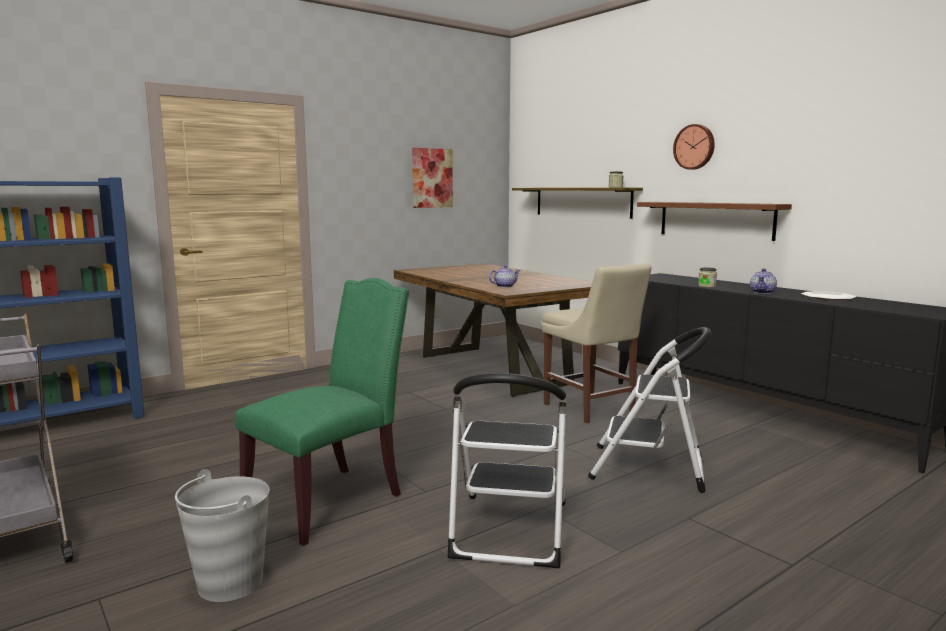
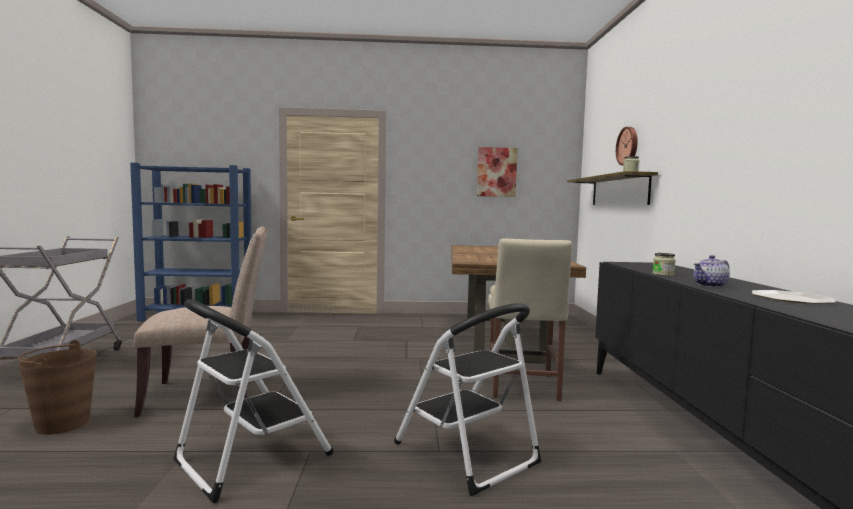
camera: 35 degrees right, 5 degrees down
(229, 583) = (62, 424): grey bucket -> brown bucket
(329, 500) = (209, 395): green chair -> beige chair
(504, 286) = (481, 259): teapot -> none
(695, 147) = (697, 122): wall clock -> wall clock (628, 146)
(715, 220) = (711, 202): brown shelf -> none

